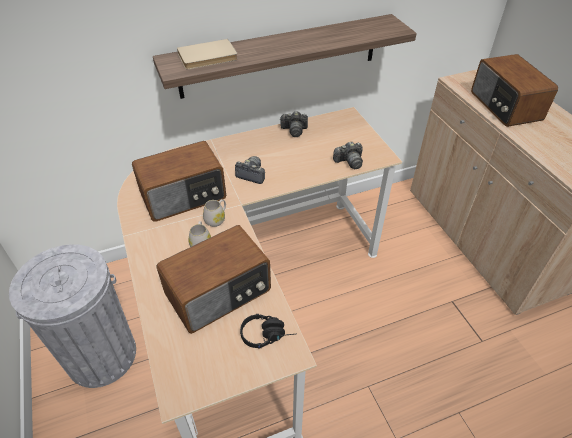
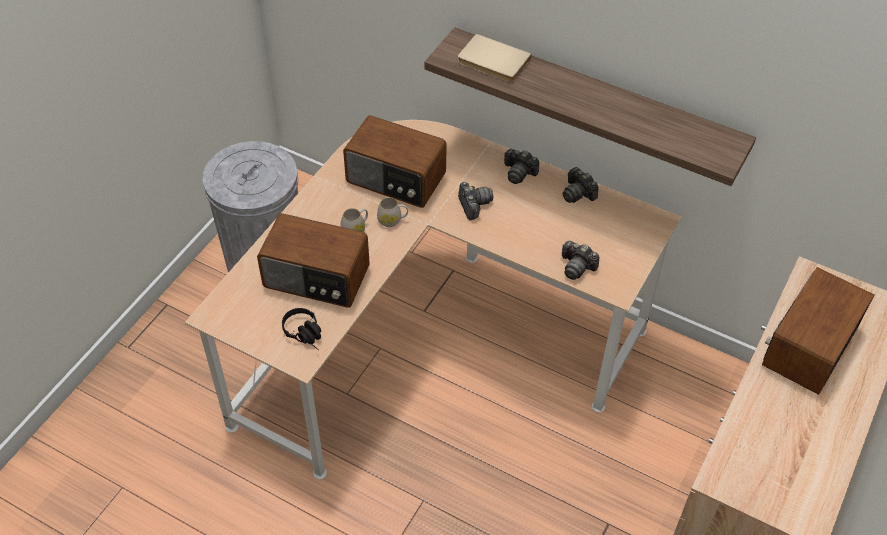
camera: 50 degrees right, 5 degrees up
(250, 142) = (519, 173): none -> camera

